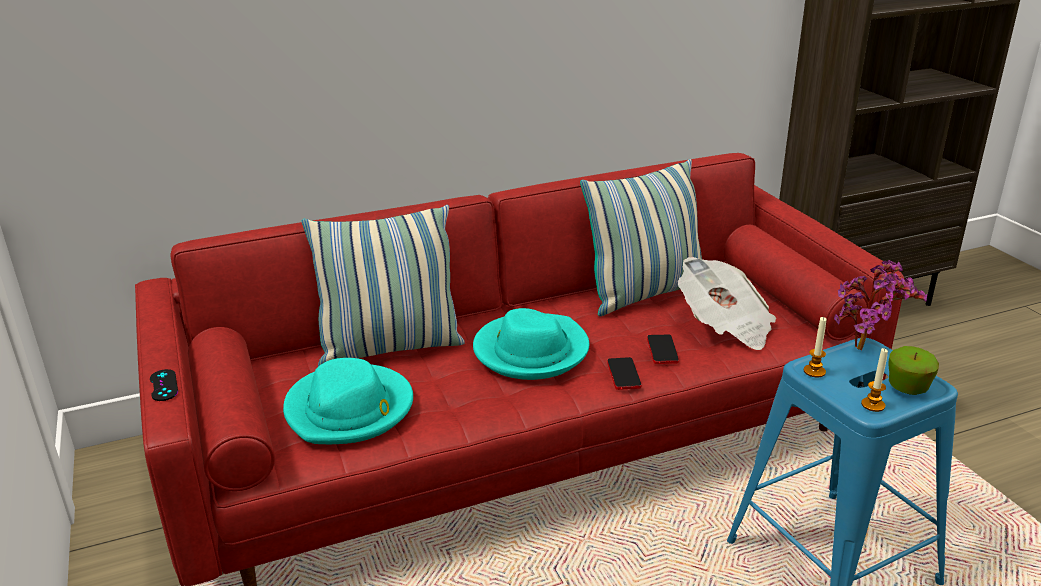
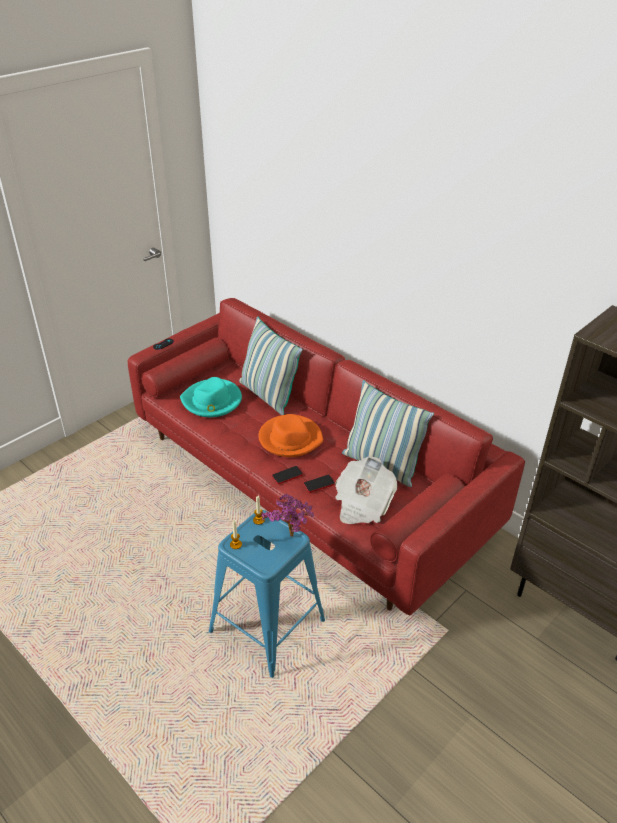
camera: 65 degrees right, 10 degrees up
(531, 350) = (290, 438): turquoise hat -> orange hat
(907, 388) = (259, 557): apple -> none

